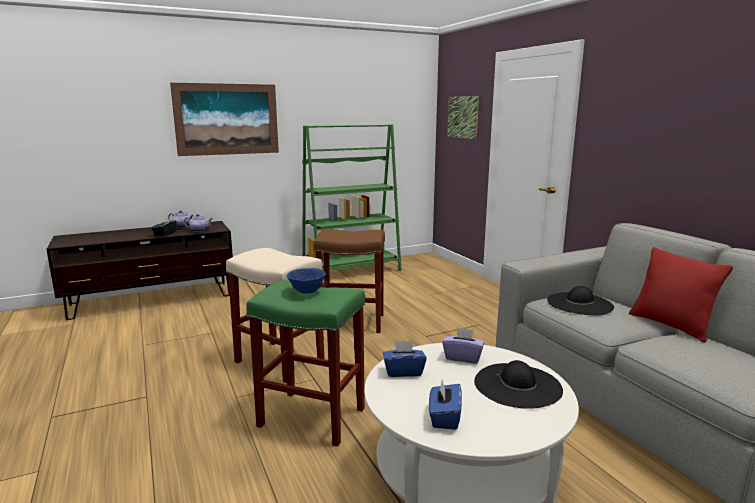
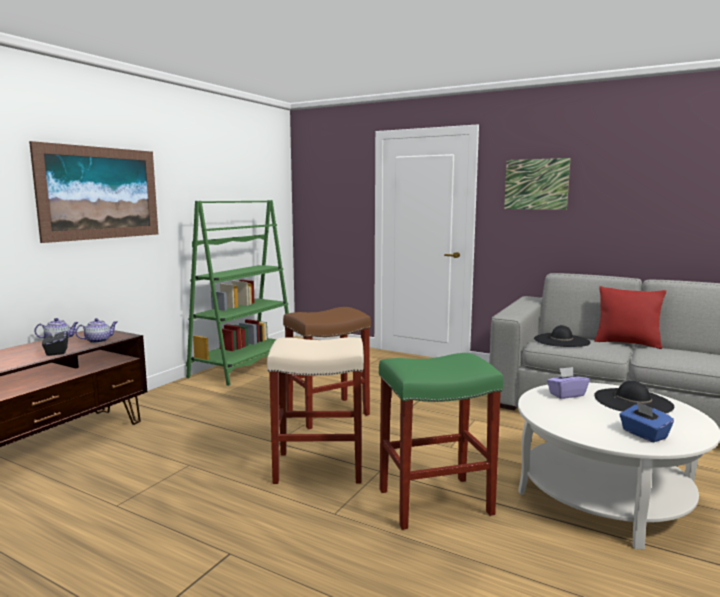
camera: 35 degrees left, 5 degrees down
(306, 292) = (438, 363): blue bowl -> none
(403, 371) = (554, 415): blue tissue box -> none
(462, 117) = (333, 193): picture -> picture (536, 184)

